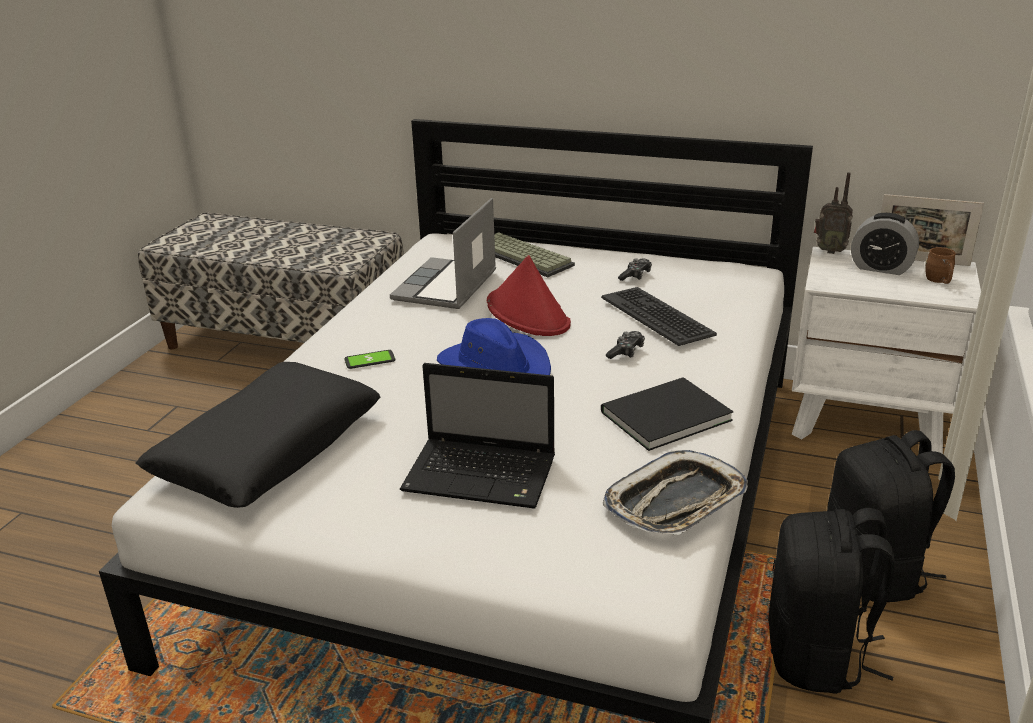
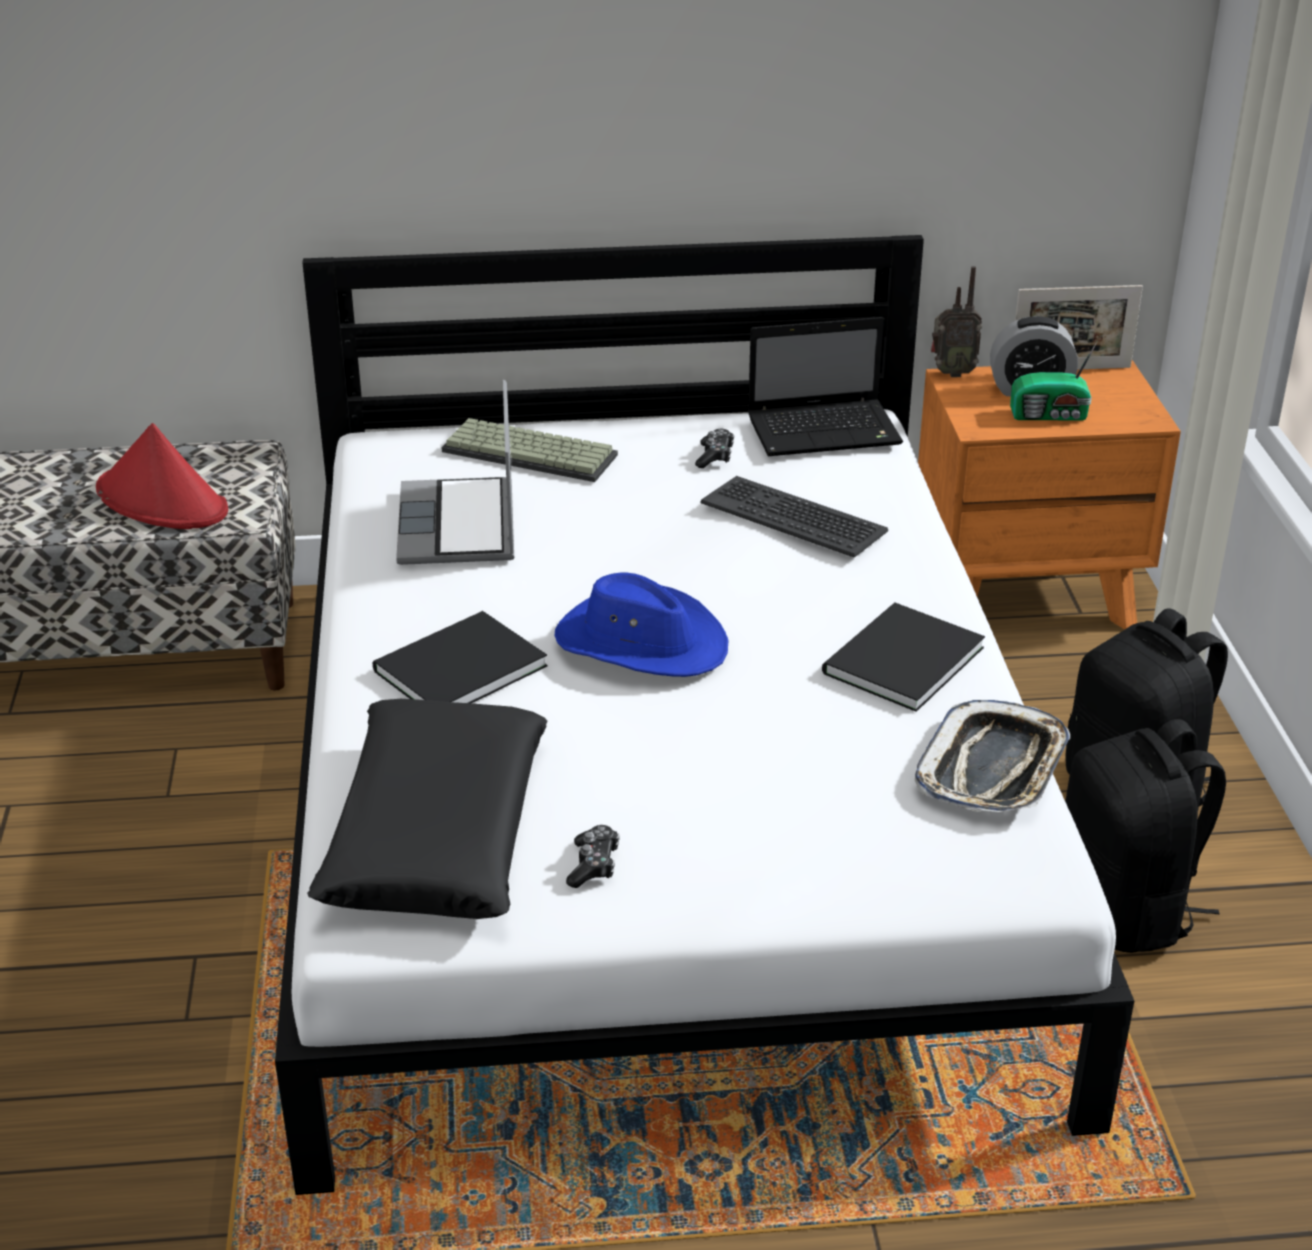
camera: 25 degrees left, 5 degrees up
(370, 360) = (454, 668): phone -> black book
(483, 475) = (746, 794): laptop -> laptop (826, 430)
(528, 314) = (618, 548): red hat -> red hat (163, 501)
(626, 352) = (791, 580): game controller -> game controller (593, 865)
(867, 420) = (1026, 593): white nightstand -> orange nightstand
(885, 285) = (1051, 415): none -> radio
(939, 281) = (1109, 398): brown mug -> none

